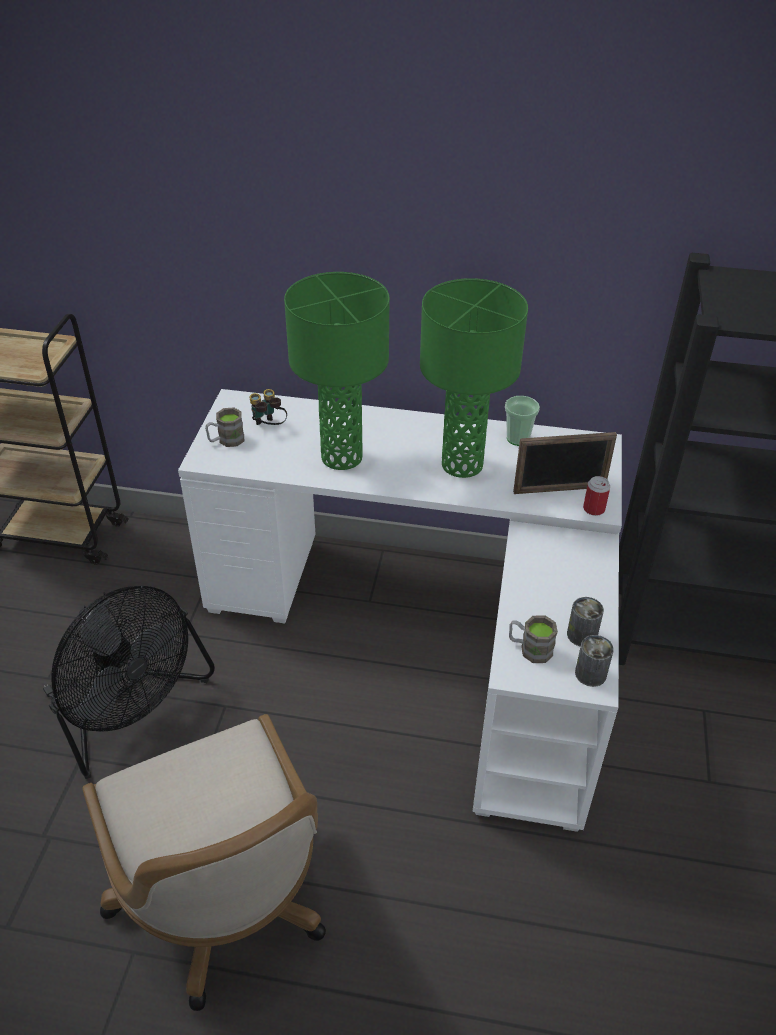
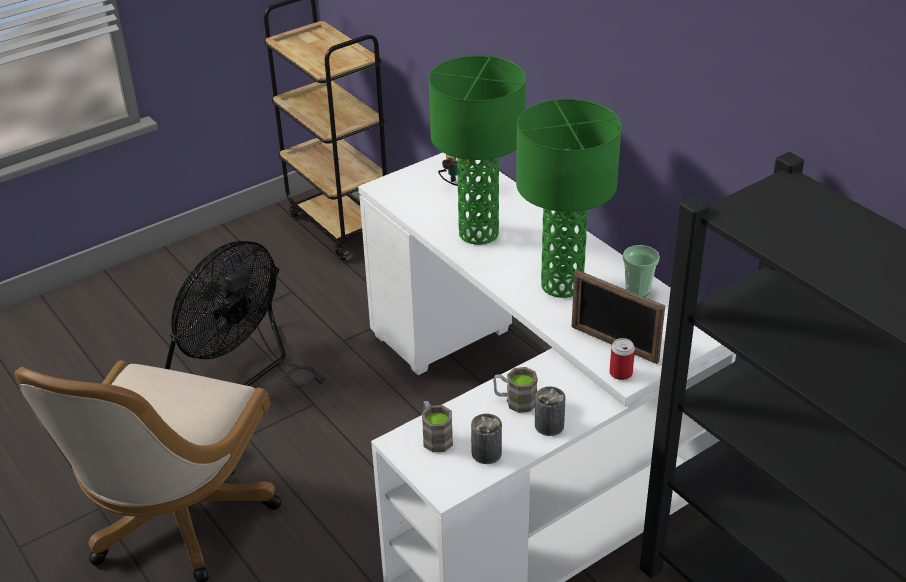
camera: 45 degrees right, 5 degrees down
(125, 713) = (249, 368): black fan -> black fan turned 135 degrees clockwise
(226, 440) = (414, 182): brown mug -> brown mug (515, 401)
(590, 674) = (453, 480): can -> can (549, 425)

